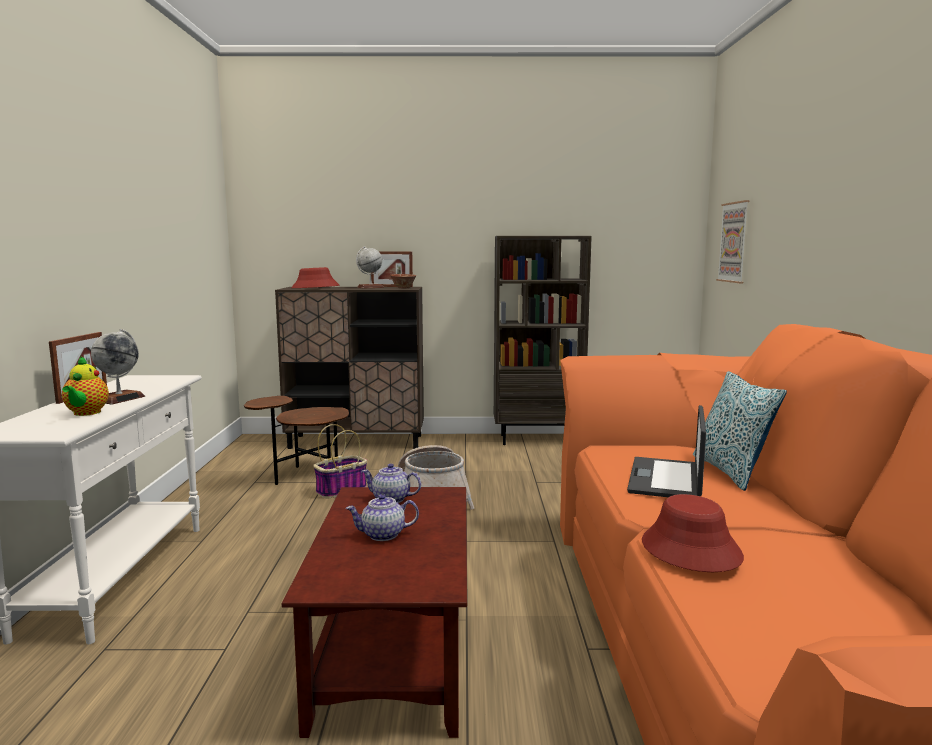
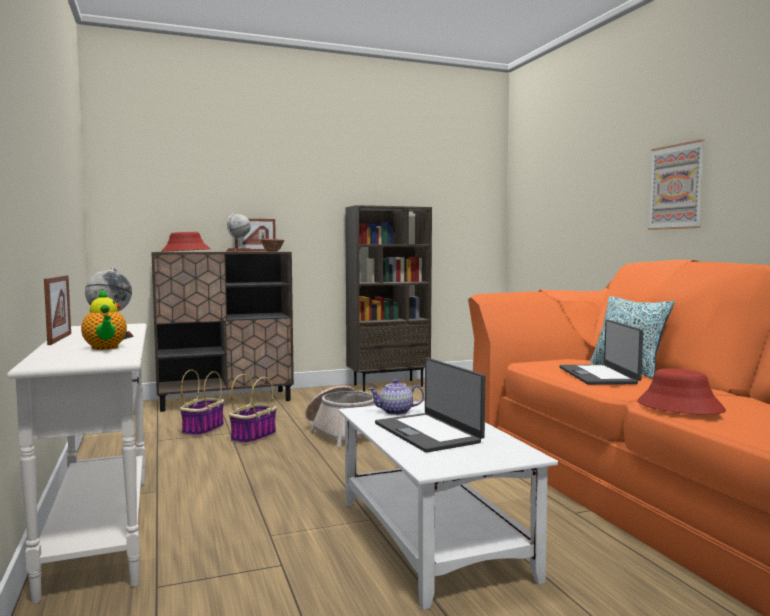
camera: 20 degrees left, 5 degrees down
(304, 475) = (203, 429): brown side table -> basket
(382, 535) = (428, 432): teapot -> laptop
(395, 650) = (433, 539): brown coffee table -> white coffee table
(734, 242) = (540, 213): picture -> picture (676, 187)

